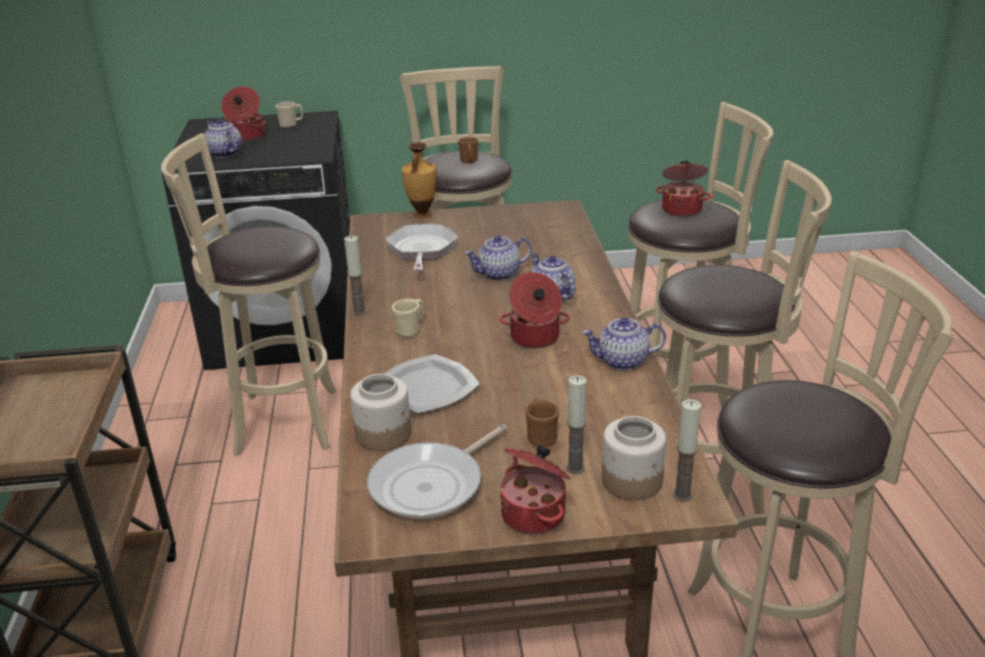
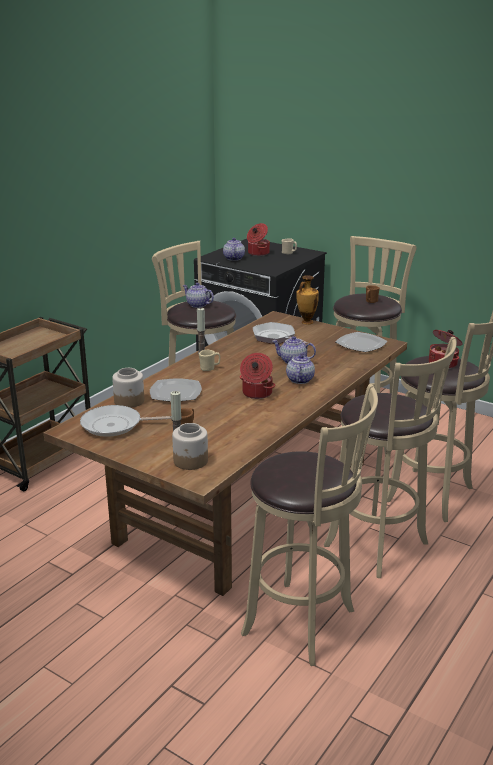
camera: 40 degrees right, 5 degrees down
(422, 251) = (276, 338): frying pan -> frying pan turned 75 degrees counterclockwise
(535, 514) = (133, 452): cooking pot -> none
(536, 220) = (361, 344): none -> plate
(622, 361) = (277, 419): teapot -> teapot (197, 305)
(682, 495) = (200, 475): candle -> none

